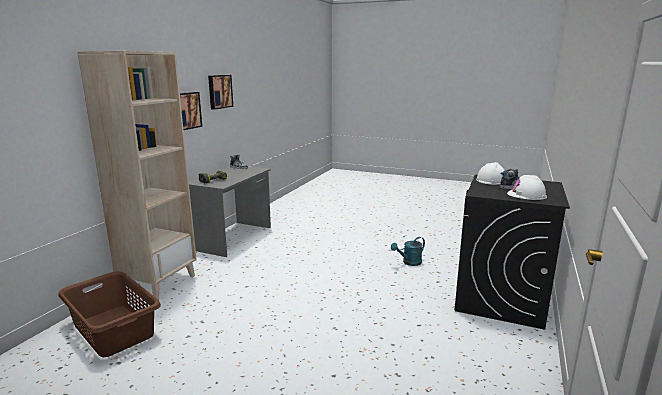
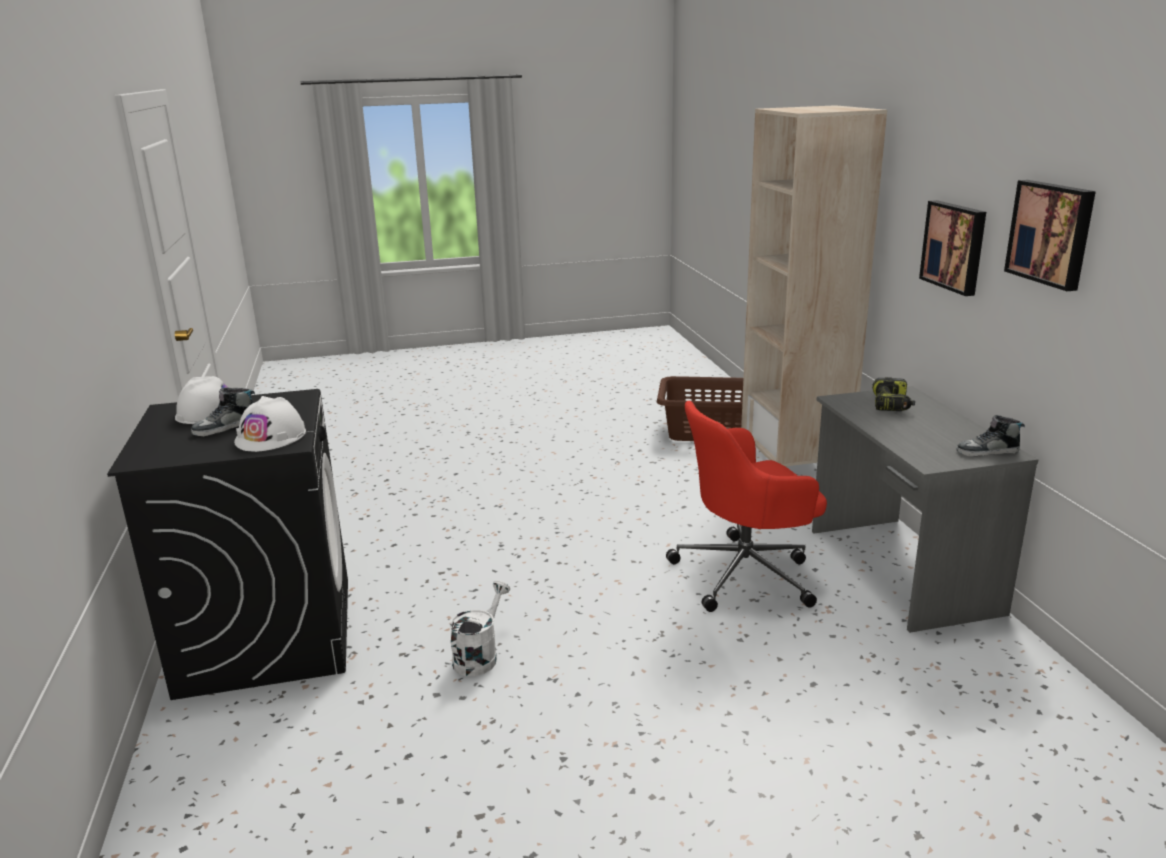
camera: 145 degrees right, 5 degrees up
(280, 253) = (746, 574): none -> red office chair
(409, 262) = (479, 656): turquoise watering can -> white watering can

